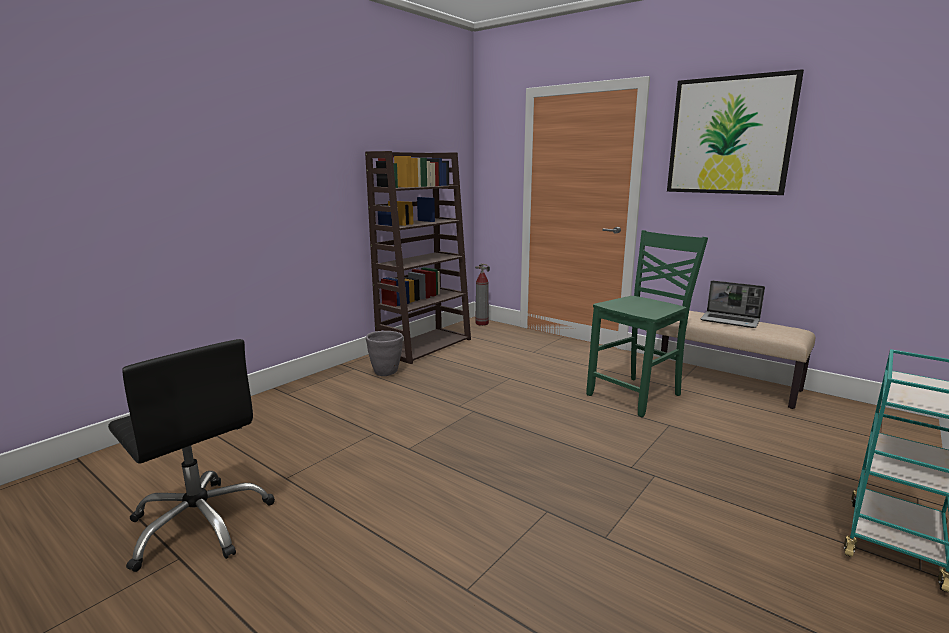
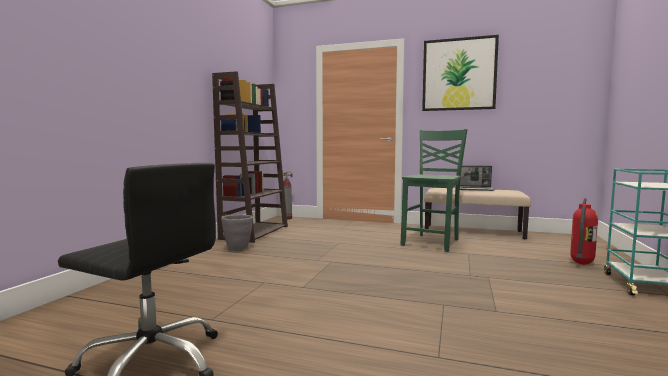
camera: 20 degrees left, 10 degrees down
(833, 476) = (581, 263): none -> fire extinguisher

